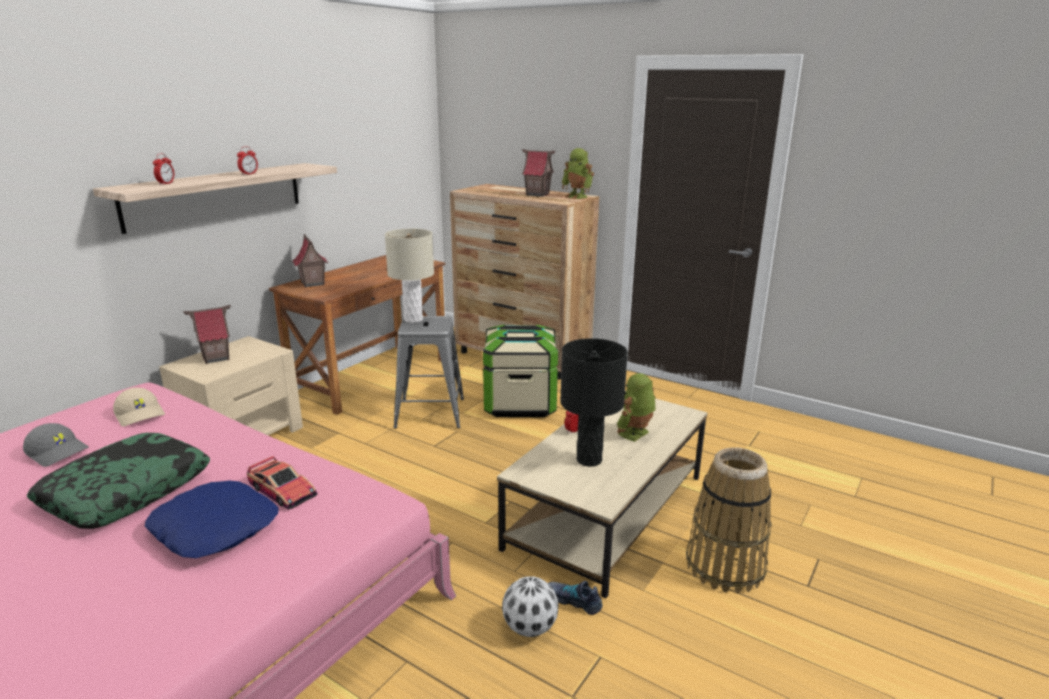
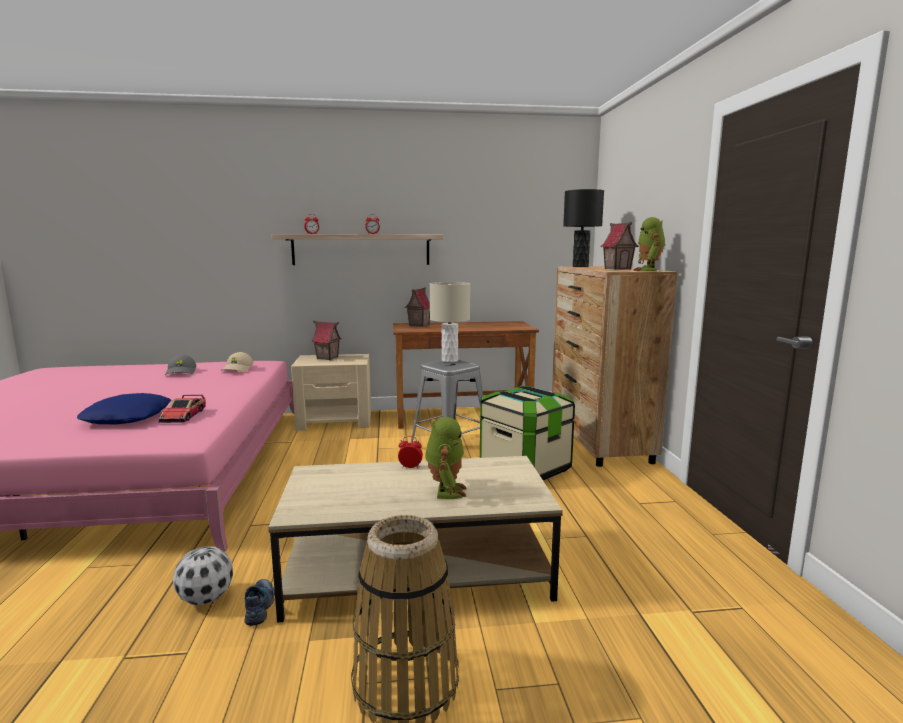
camera: 50 degrees right, 10 degrees down
(126, 491) = (155, 393): pillow -> none
(589, 459) = (366, 487): black table lamp -> black table lamp (580, 266)
(635, 434) = (445, 491): toy robot -> toy robot turned 90 degrees clockwise

